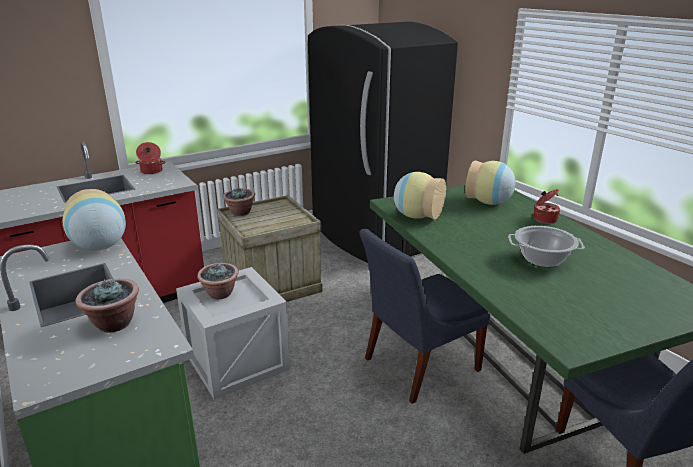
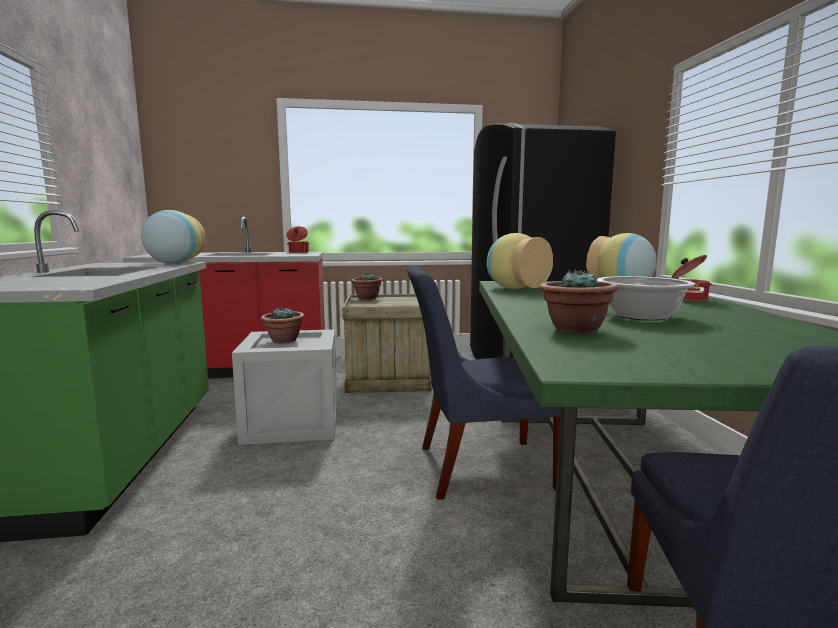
camera: 25 degrees right, 15 degrees down
(113, 323) = (78, 279): potted plant -> potted plant (575, 330)

